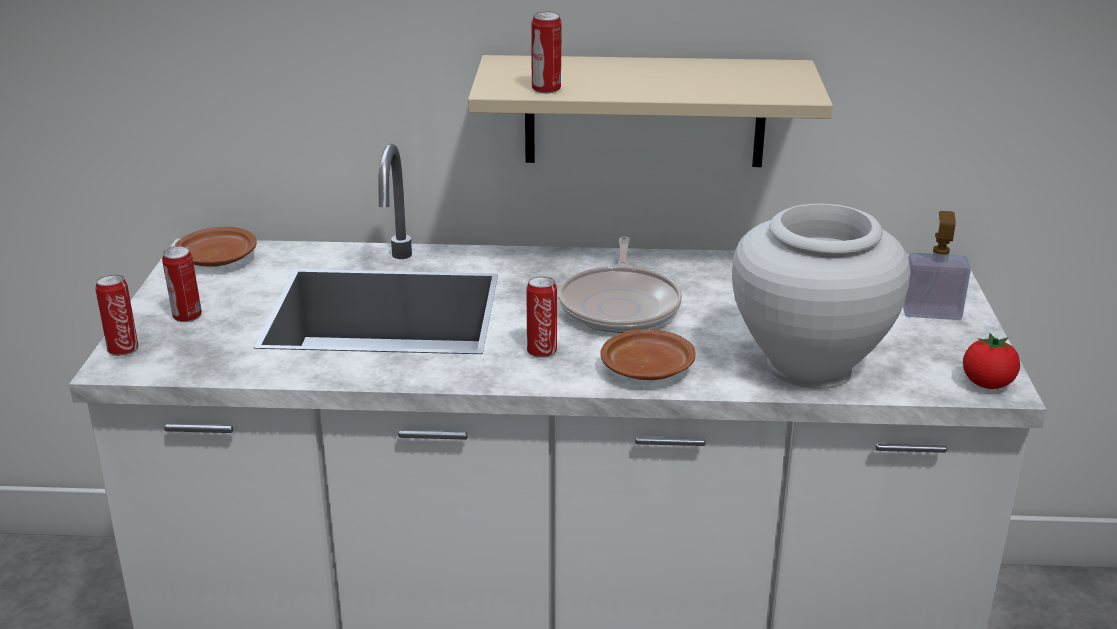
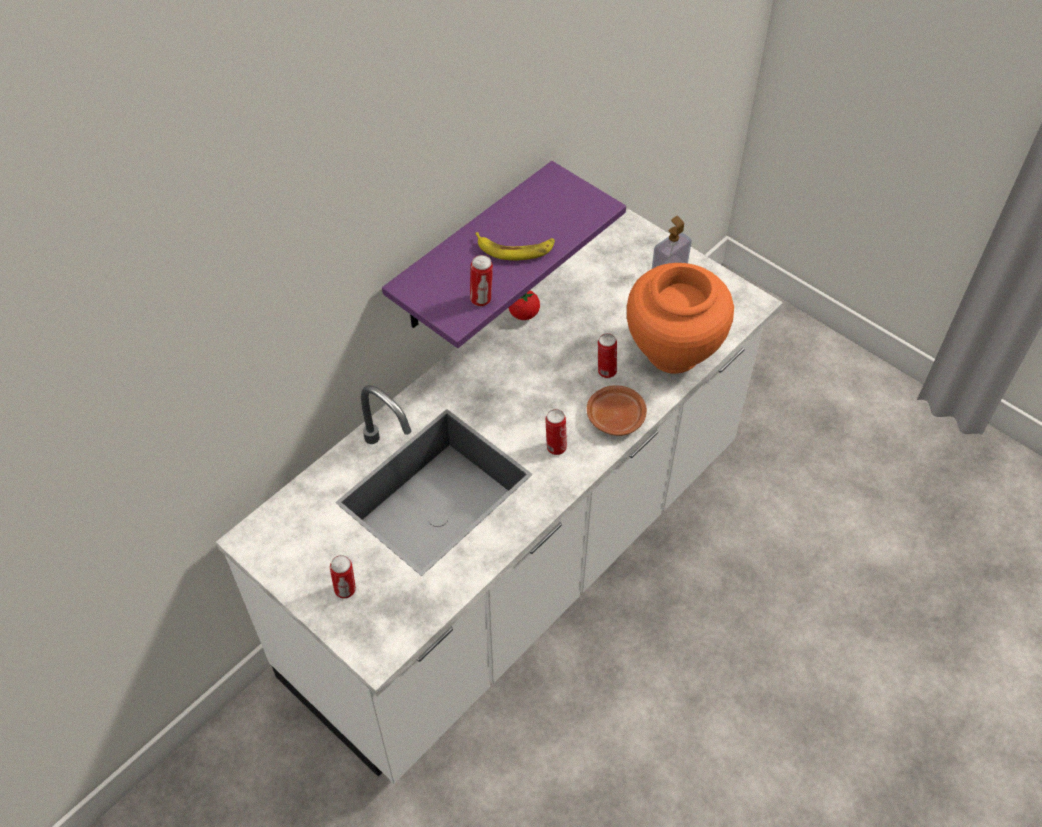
camera: 50 degrees left, 25 degrees up
(123, 349) = (357, 643): can -> can (606, 371)
(217, 259) = (277, 535): brown plate -> none
(620, 306) = (540, 381): frying pan -> none
(644, 111) = (471, 250): beige shelf -> purple shelf
(648, 81) = (515, 249): none -> banana
(809, 366) = (672, 353): white vase -> orange vase
(987, 384) = (747, 304): tomato -> tomato (524, 314)

